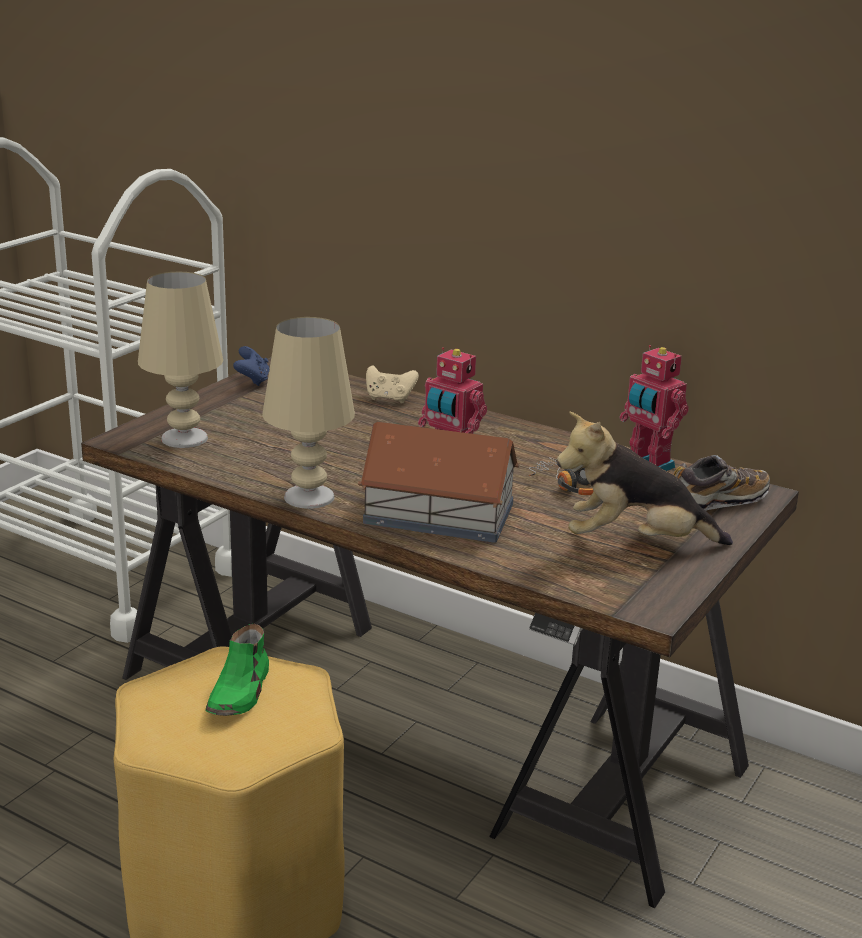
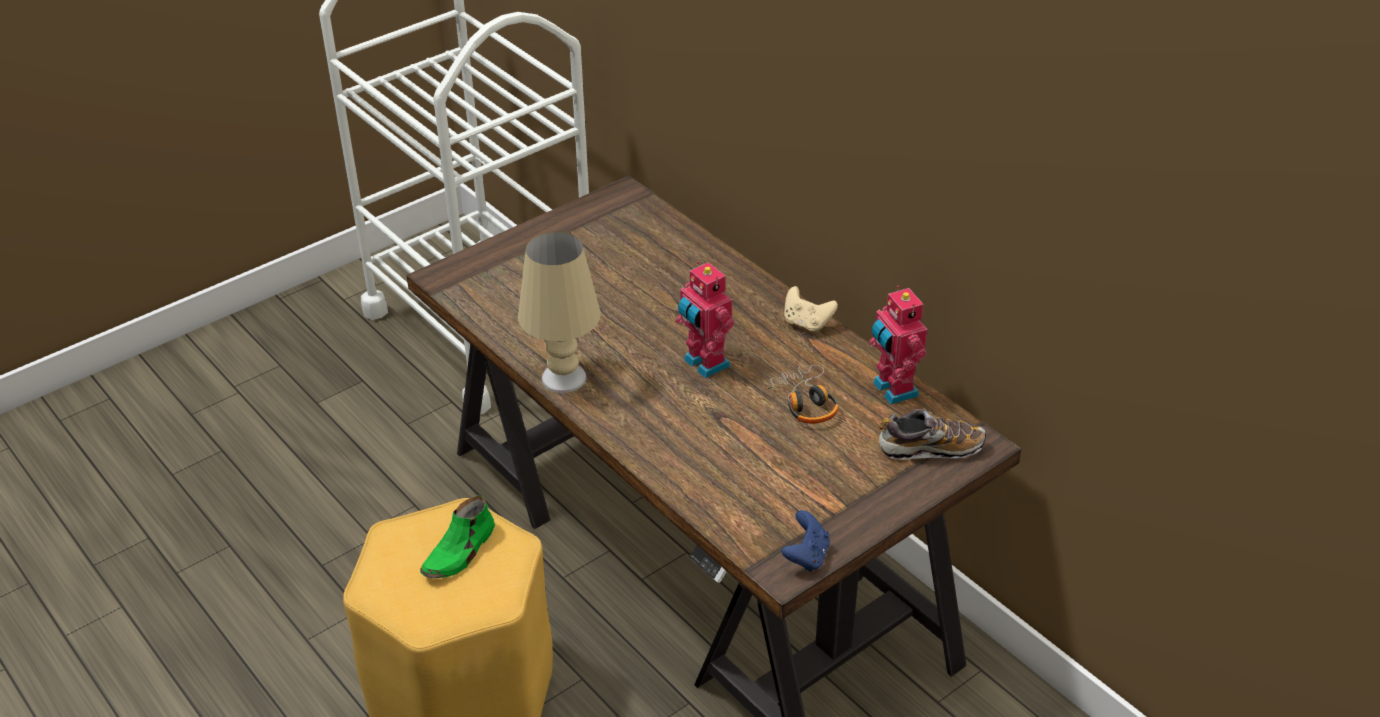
camera: 20 degrees right, 15 degrees up
(185, 438) = (494, 283): beige table lamp -> none
(252, 380) = (589, 211): blue game controller -> blue game controller (806, 556)
(389, 399) = (701, 256): beige game controller -> beige game controller (807, 323)
(440, 514) = (665, 420): toy house -> none
(634, 543) = (818, 488): plush toy -> none

